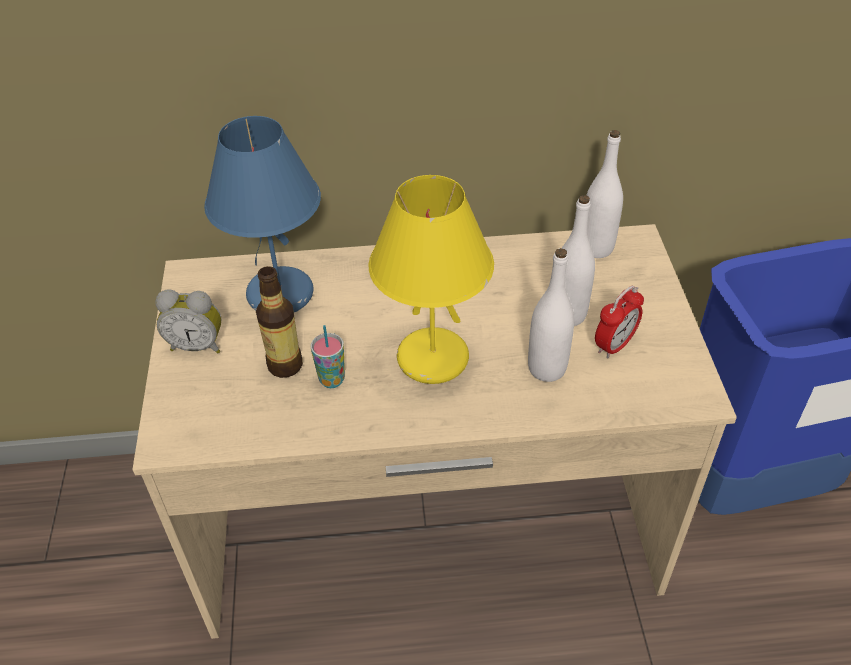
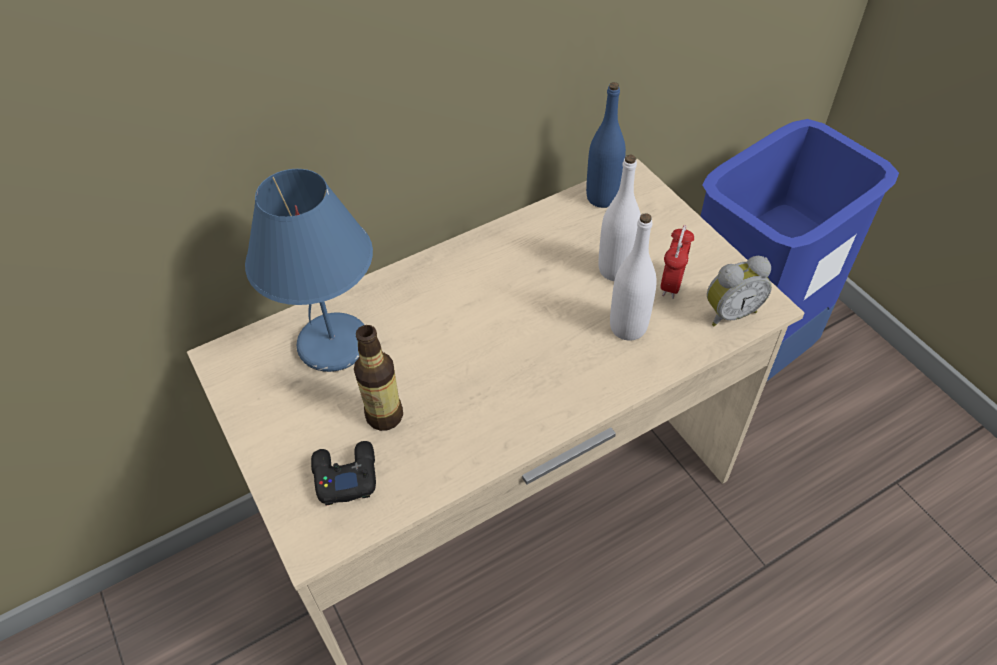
camera: 25 degrees left, 5 degrees up
(197, 345) = (280, 429): alarm clock -> alarm clock (729, 312)
(224, 400) = (345, 475): none -> black game controller
(332, 380) = (440, 413): cup -> none
(431, 359) = (521, 357): yellow table lamp -> none
(596, 248) = (602, 197): white bottle -> blue bottle

